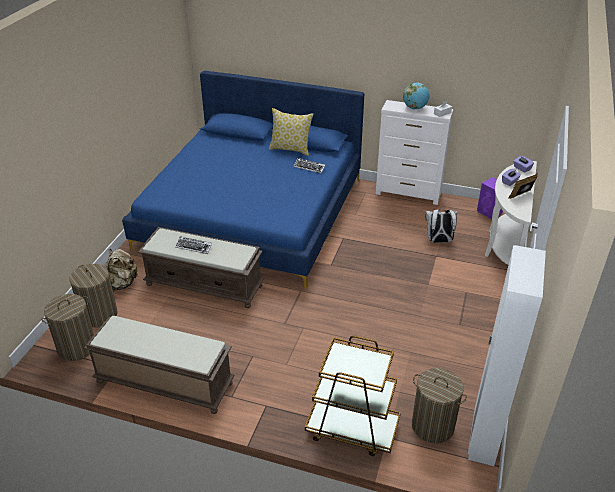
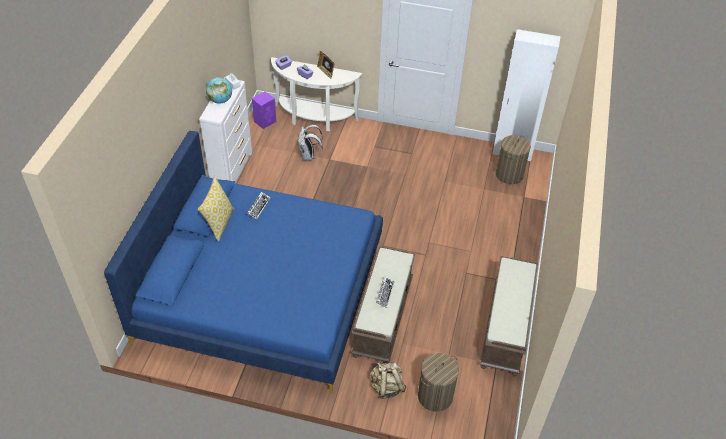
camera: 95 degrees left, 10 degrees up
(77, 347) = (479, 403): laundry basket -> none
(352, 429) = (522, 214): brown cart -> none

